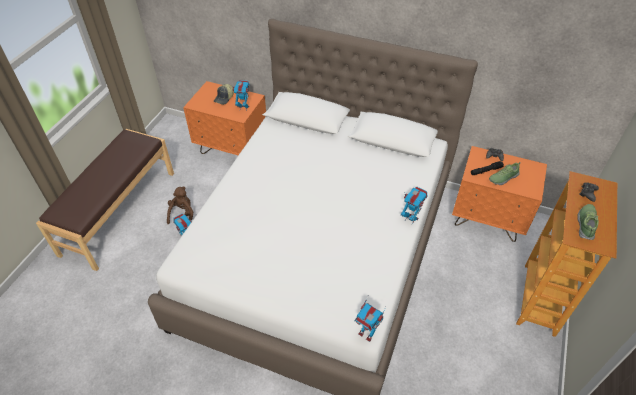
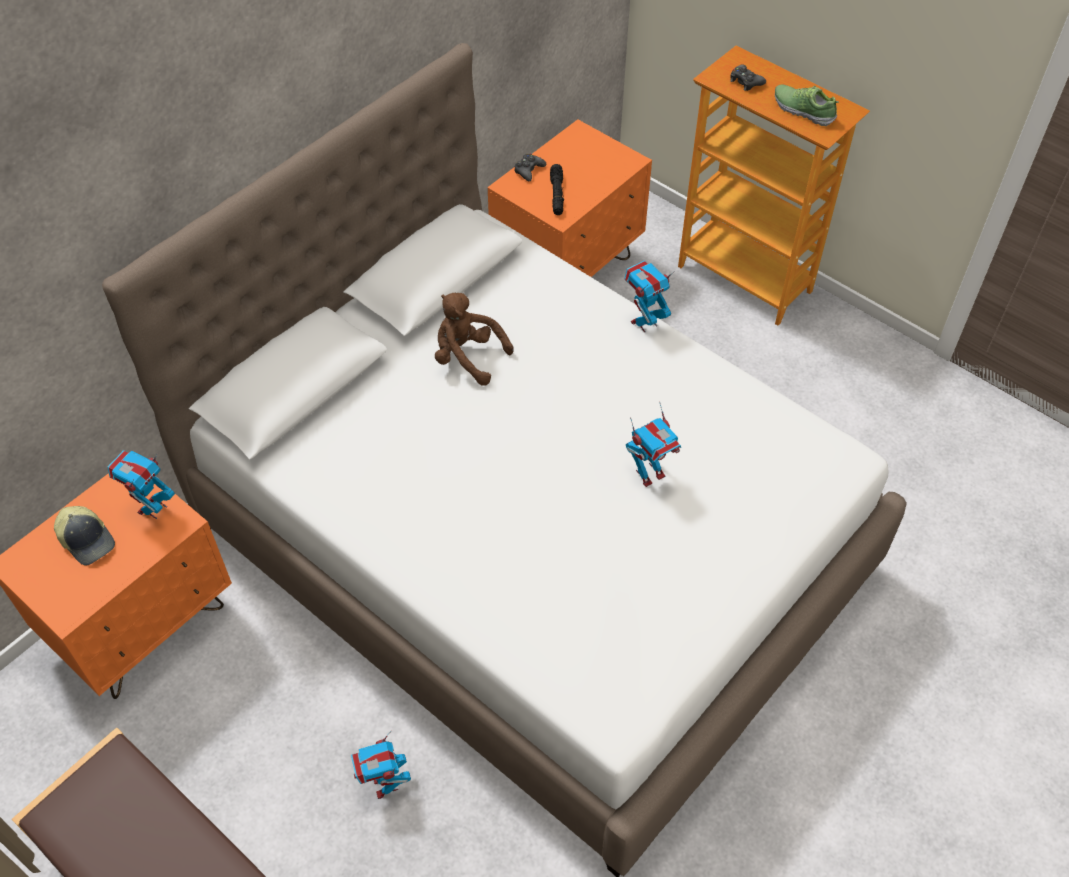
camera: 70 degrees left, 5 degrees up
(182, 214) = (302, 783): brown plush toy -> brown plush toy (467, 357)
(367, 333) = (857, 460): toy robot -> toy robot (649, 474)
(503, 178) = (583, 181): shoe -> none

